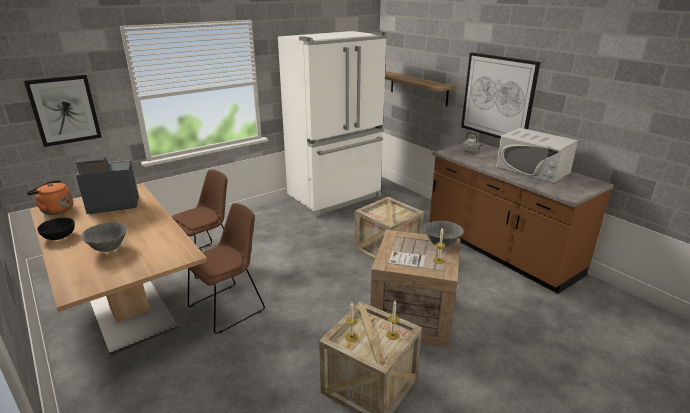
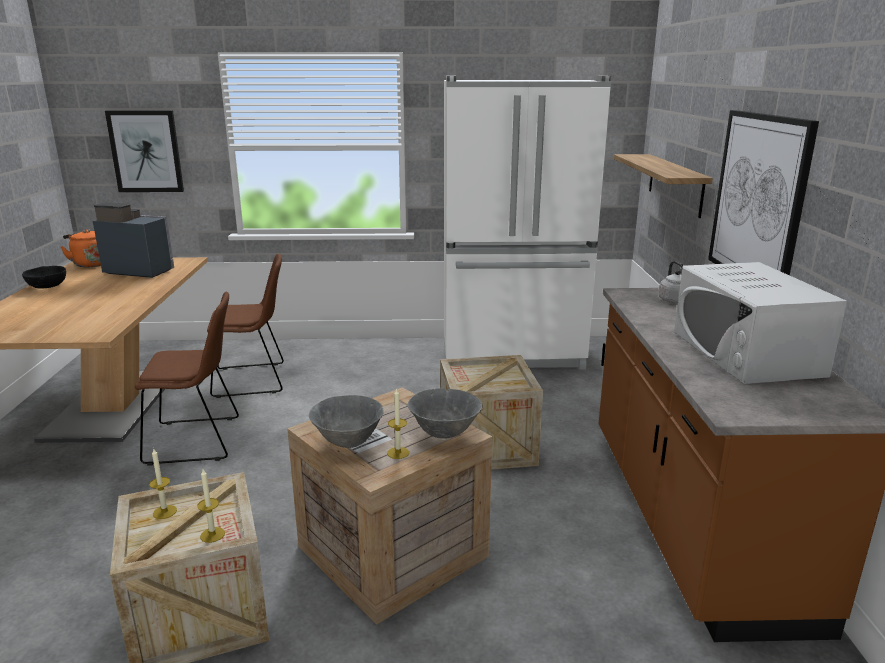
camera: 35 degrees right, 5 degrees down
(108, 249) = (55, 308): grey bowl -> grey bowl (348, 442)

